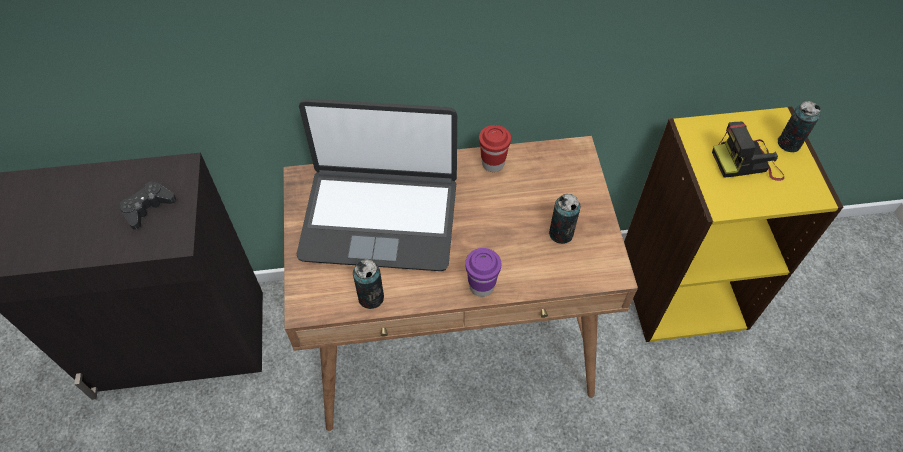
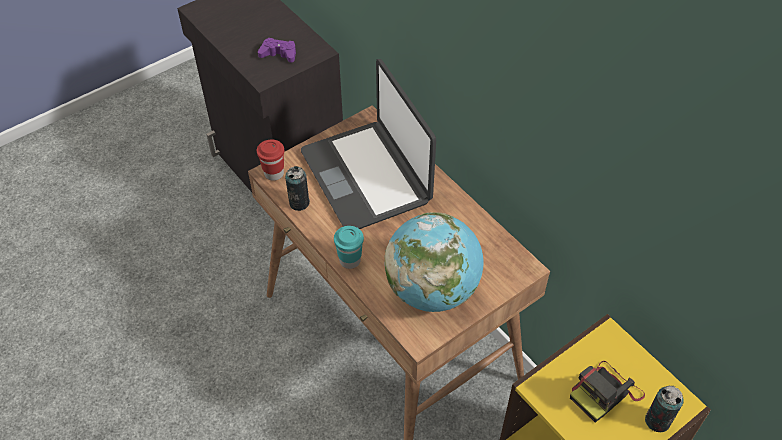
camera: 60 degrees right, 5 degrees down
(148, 208) = (279, 54): black game controller -> purple game controller
(481, 286) = (350, 260): purple cup -> turquoise cup
(493, 164) = (467, 218): red cup -> red cup (274, 173)
(561, 233) = (432, 290): can -> globe
(747, 162) = (605, 392): camera -> camera turned 90 degrees counterclockwise

